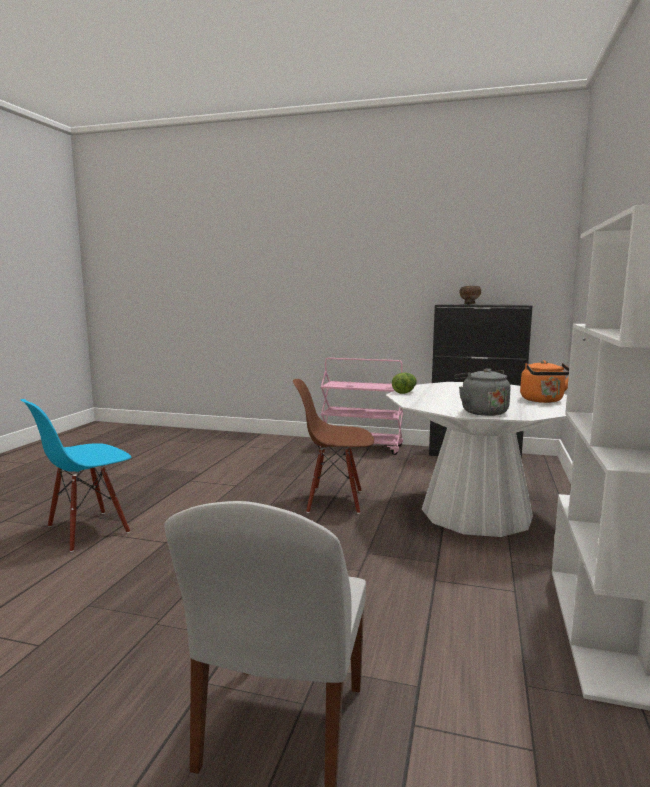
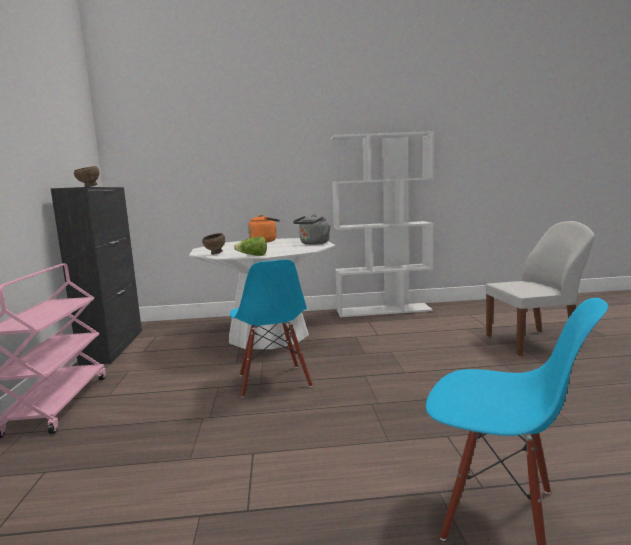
camera: 110 degrees left, 0 degrees up
(334, 501) = (273, 381): brown chair -> blue chair
(437, 385) = (215, 254): none -> brown bowl

